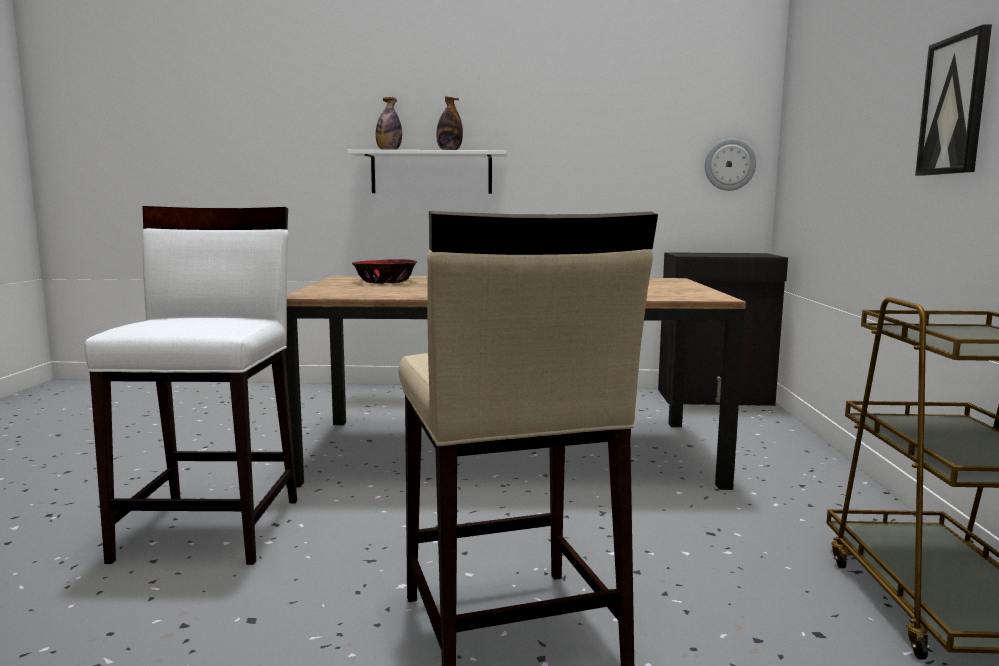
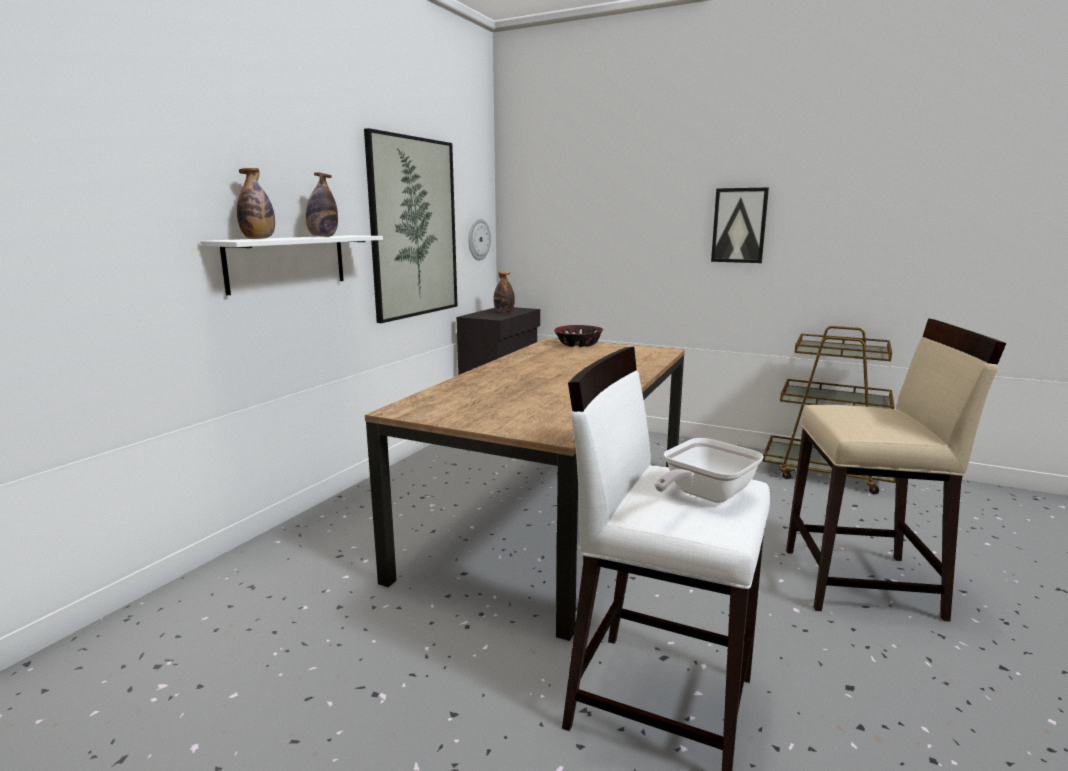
camera: 65 degrees left, 5 degrees up
(184, 322) = (703, 495): none -> frying pan
(384, 282) = (467, 402): bowl -> bowl (578, 344)
(602, 148) = (414, 228): none -> picture
(727, 254) = (504, 312): none -> bottle

